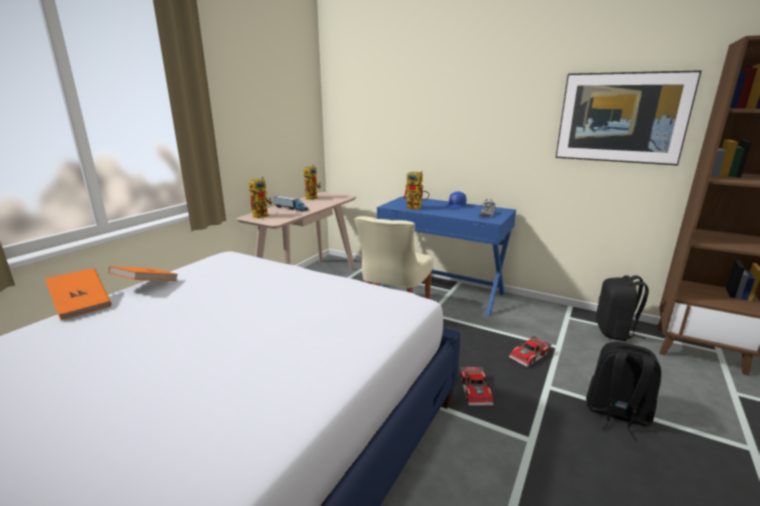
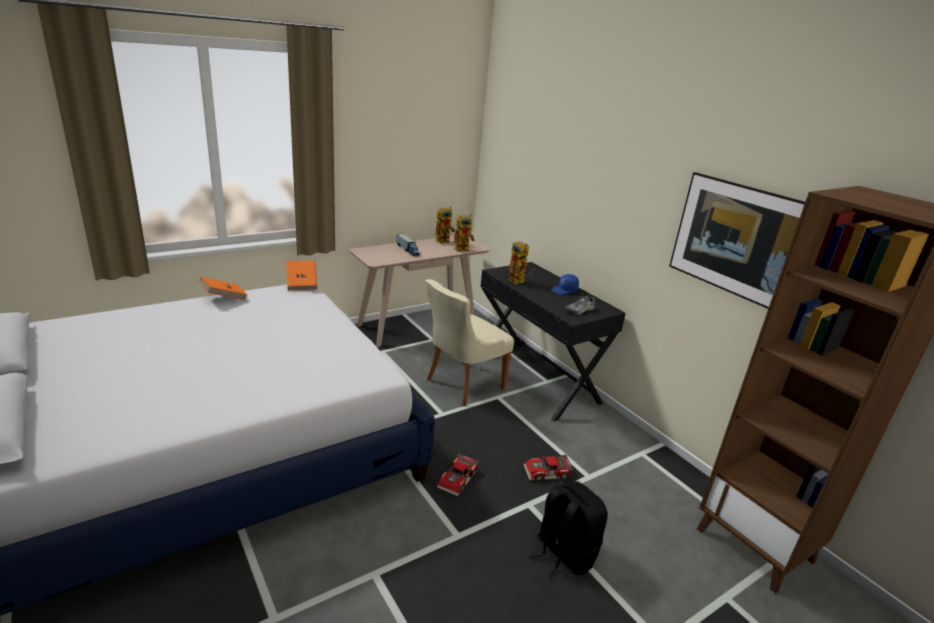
camera: 25 degrees right, 5 degrees up
(82, 305) = (175, 301): orange book -> orange book (302, 283)
(262, 215) = (374, 251): toy robot -> toy robot (464, 249)
(441, 291) = (536, 378): blue desk -> black desk
(615, 332) = (676, 488): black backpack -> none

